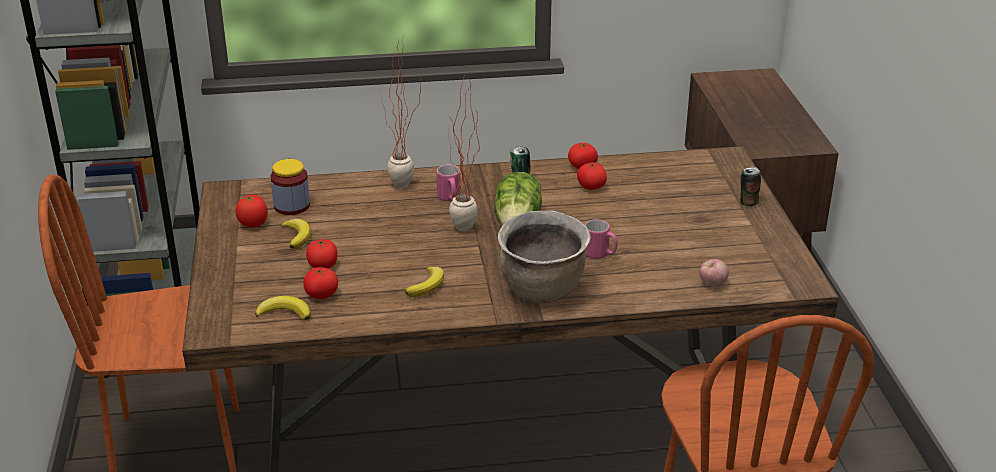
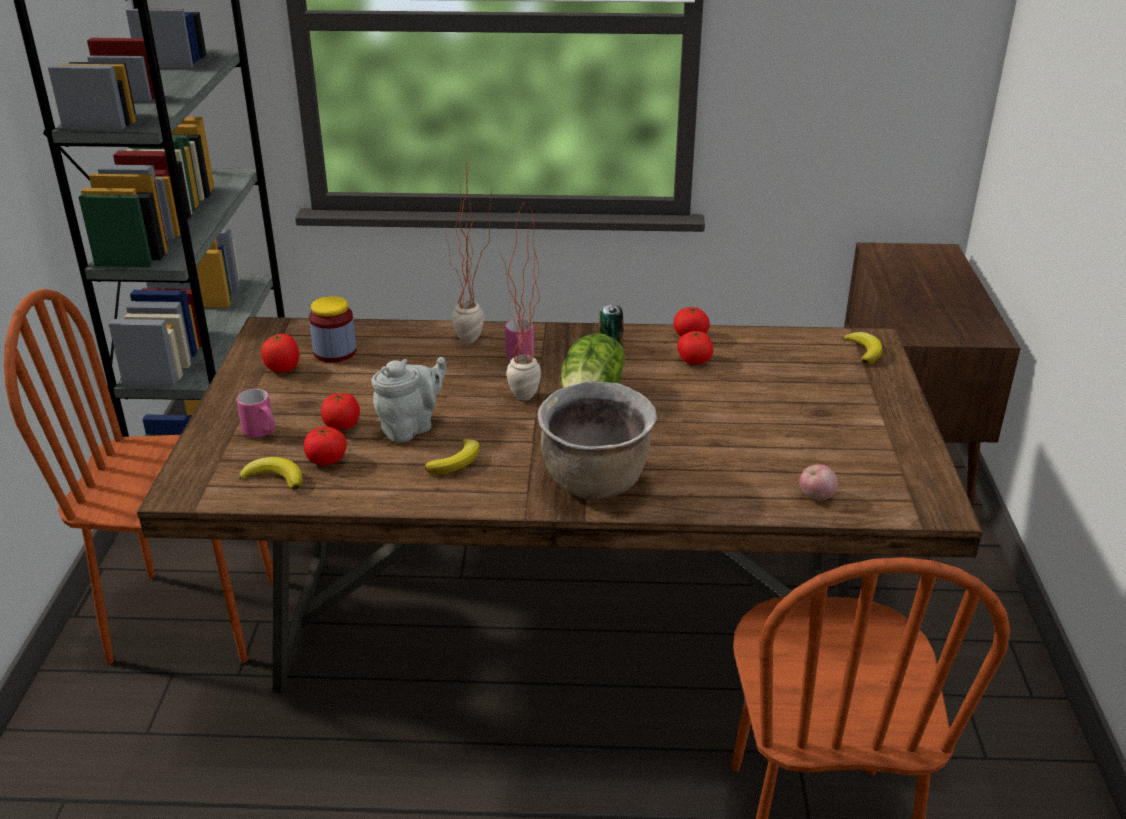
camera: 10 degrees right, 0 degrees up
(297, 236) = (327, 387): banana -> banana (864, 351)
(380, 262) = (410, 427): none -> grey teapot
(600, 254) = (681, 444): pink mug -> pink mug (262, 433)
(748, 202) = (887, 396): can -> none

